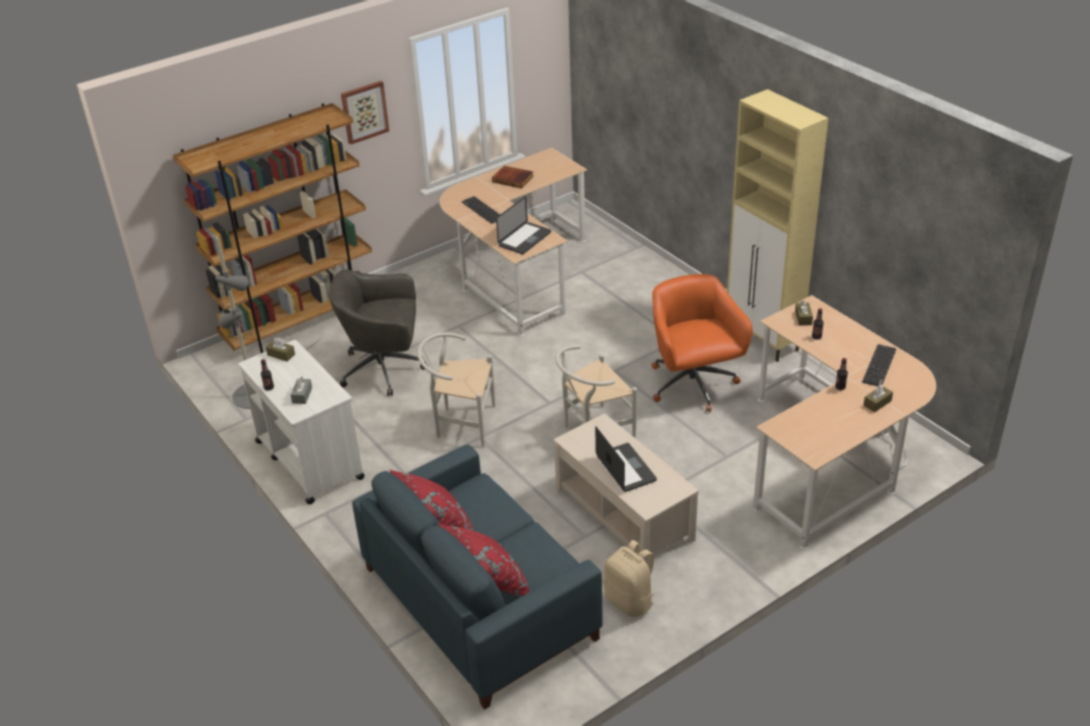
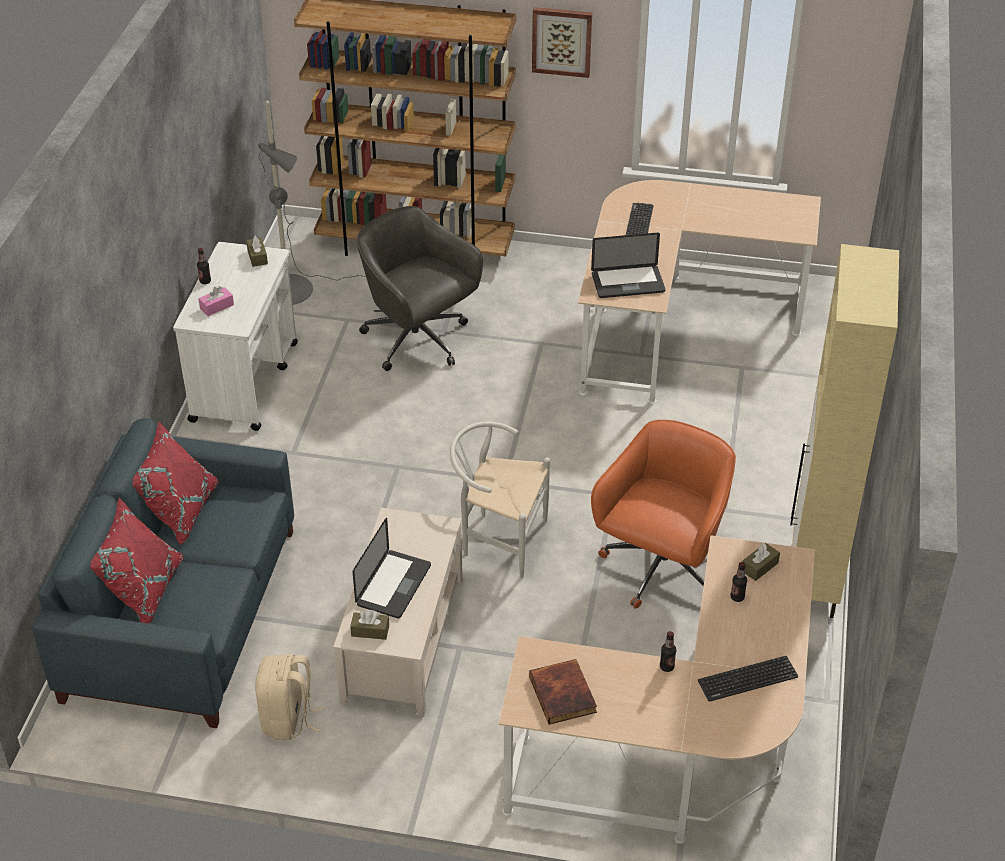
camera: 45 degrees right, 5 degrees up
(302, 395) = (217, 306): grey tissue box -> pink tissue box
(461, 424) = (402, 441): white chair -> none
(513, 179) = (723, 209): book -> book (564, 694)
(877, 403) = (675, 714): brown tissue box -> brown tissue box (370, 631)

